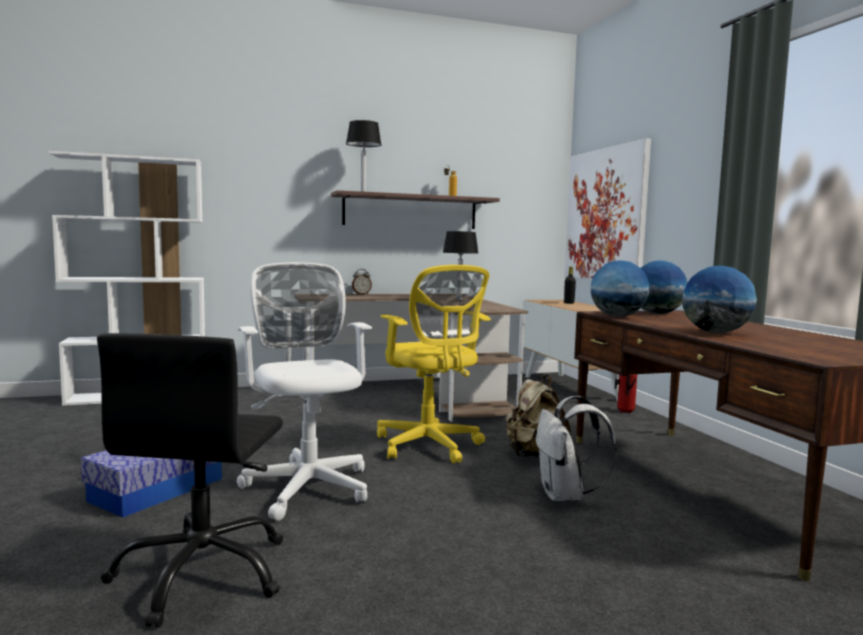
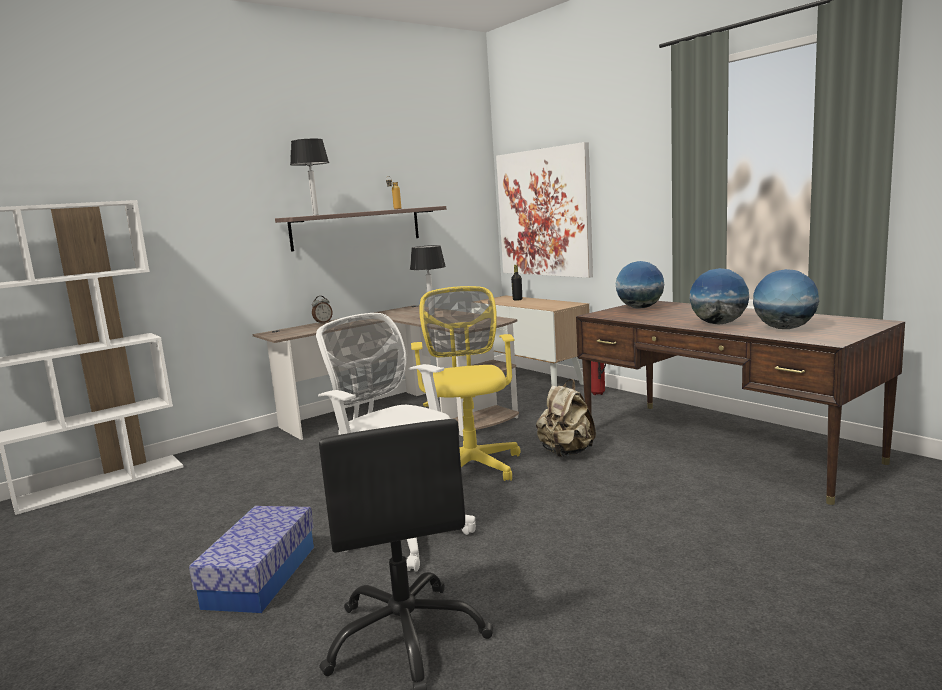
camera: 20 degrees left, 5 degrees up
(430, 446) = (471, 465): yellow office chair -> yellow office chair turned 135 degrees counterclockwise
(565, 495) = (624, 482): white backpack -> none
(617, 316) = (618, 317): globe -> globe (784, 328)

